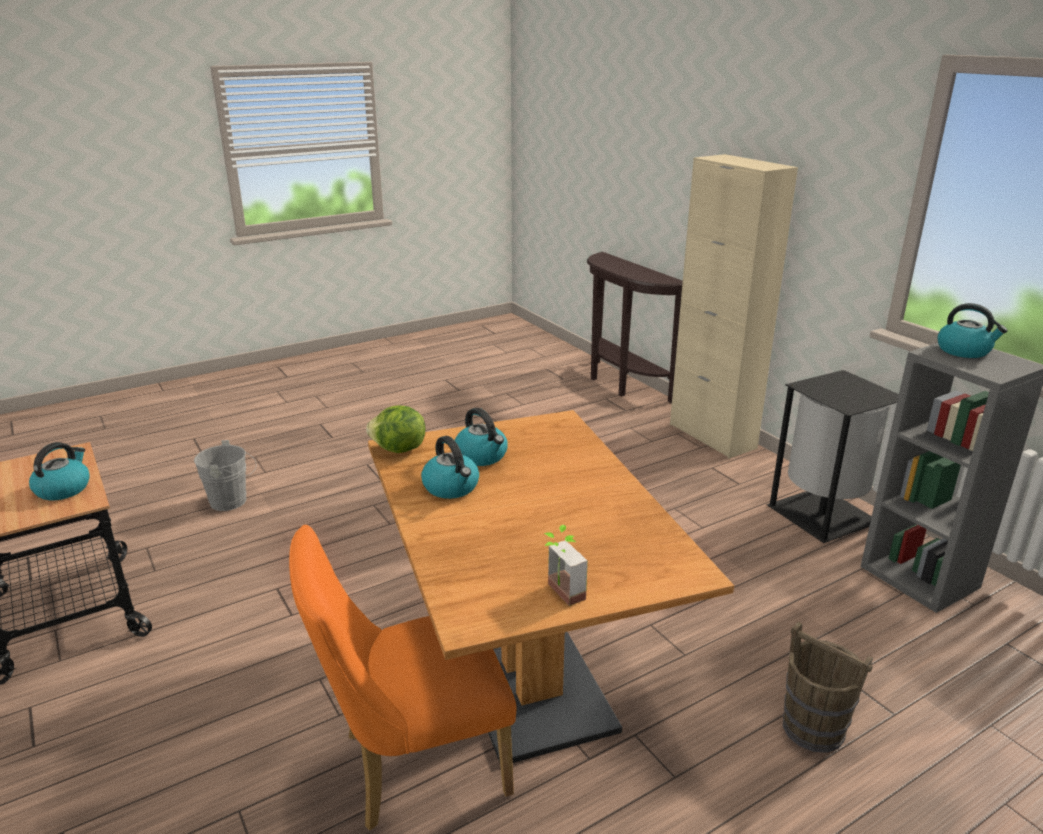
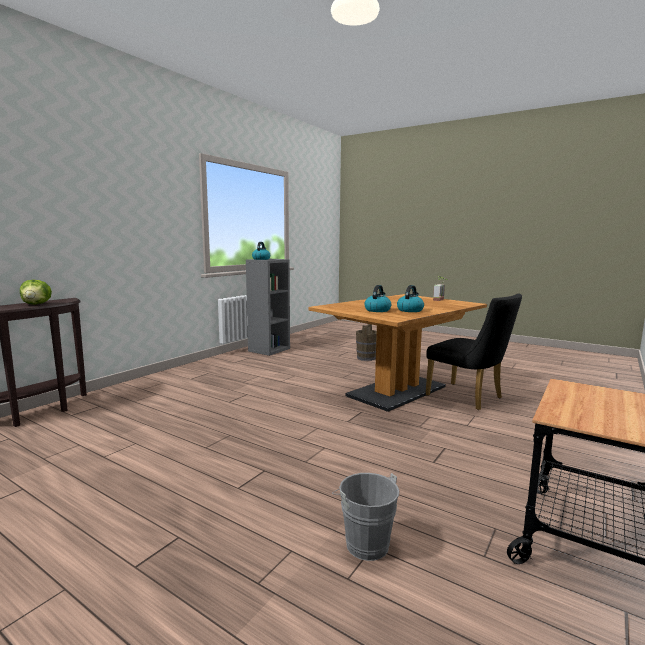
camera: 115 degrees left, 15 degrees down
(63, 489) = (579, 396): kettle -> none
(399, 450) = (396, 317): lettuce -> lettuce (37, 304)
(413, 766) = (469, 398): orange chair -> black chair
(712, 436) = (146, 381): beige cabinet -> none
(824, 514) = (230, 360): black trash can -> none

